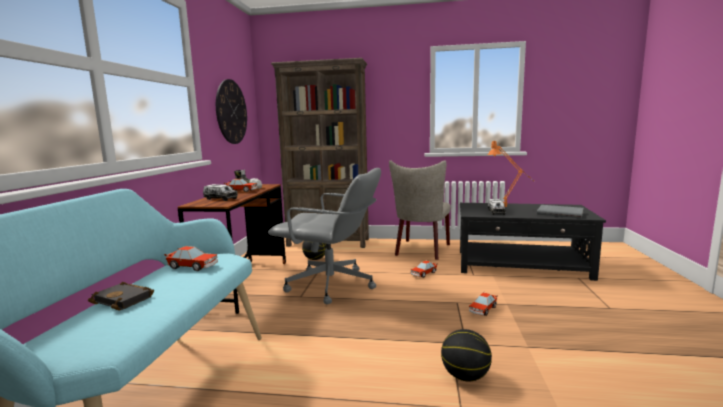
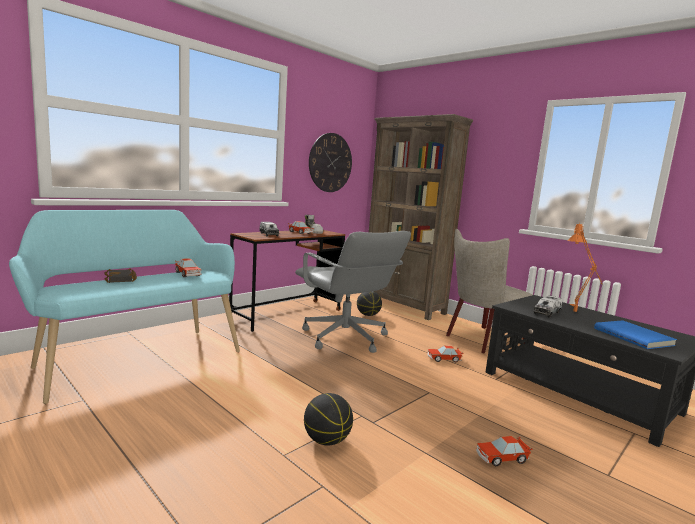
camera: 35 degrees right, 0 degrees up
(482, 309) = (443, 408): toy car -> toy car (501, 458)
(560, 213) = (634, 336): grey book -> blue book

